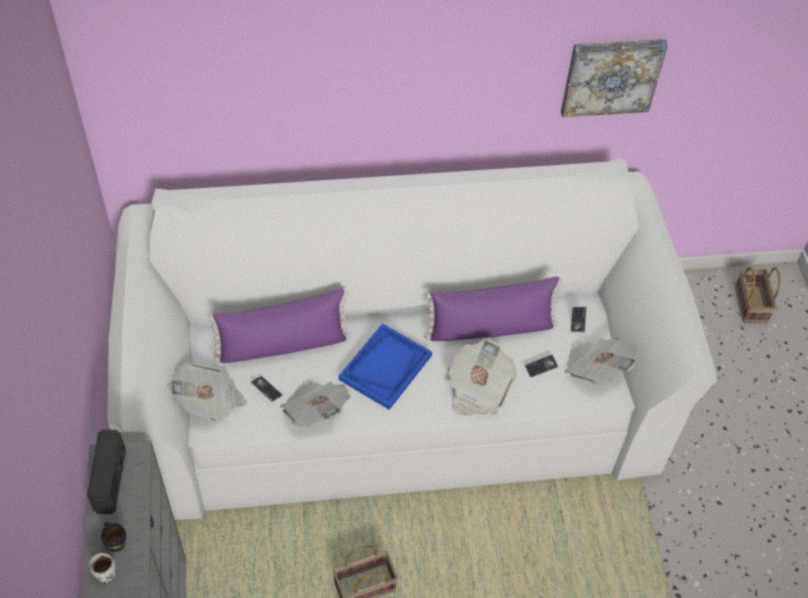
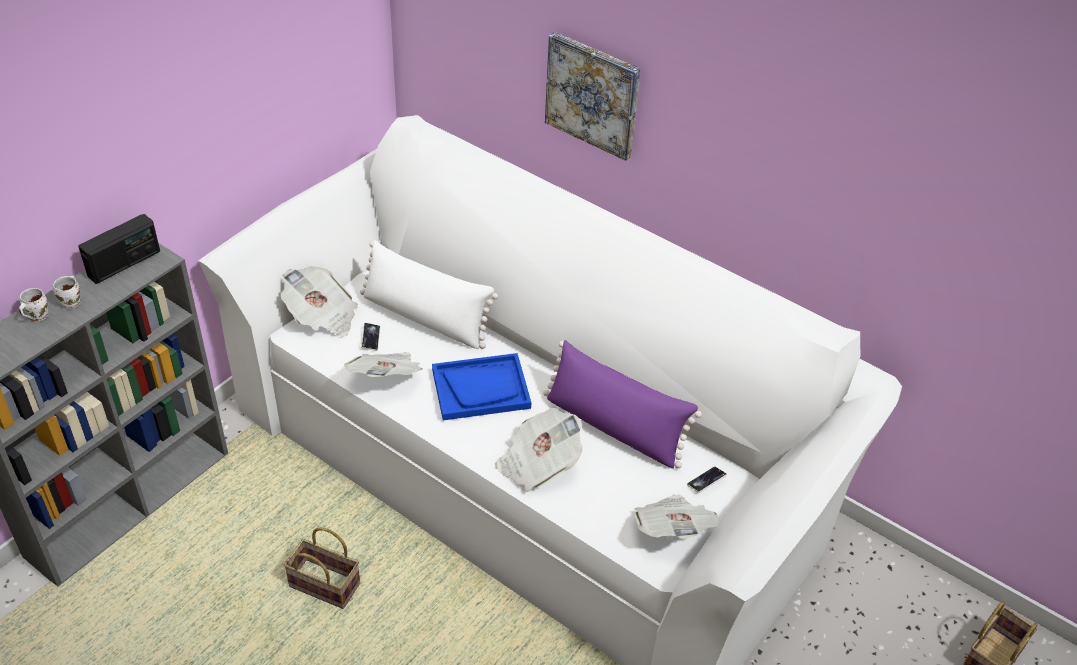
camera: 45 degrees right, 10 degrees down
(117, 542) = (72, 302): black mug -> white mug
(283, 344) = (425, 318): purple pillow -> white pillow
(541, 367) = (619, 489): phone -> none
(611, 76) = (879, 219): picture -> picture (593, 94)

